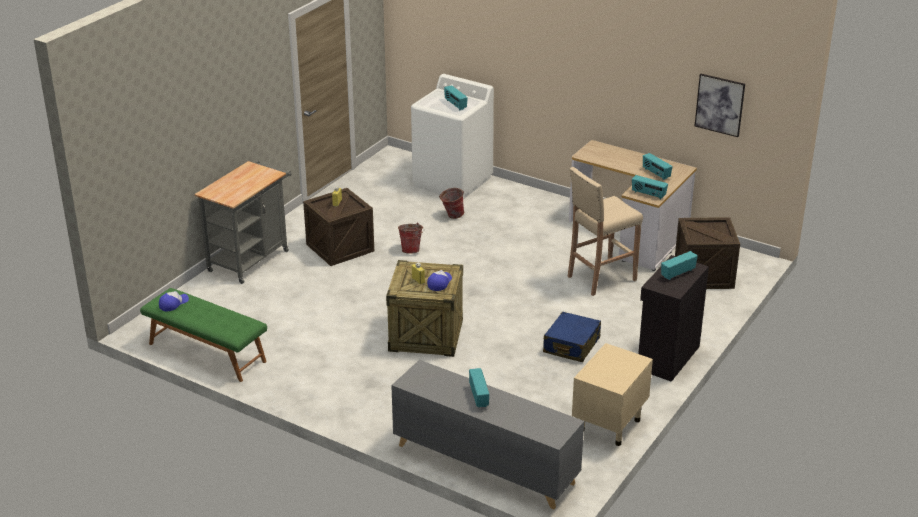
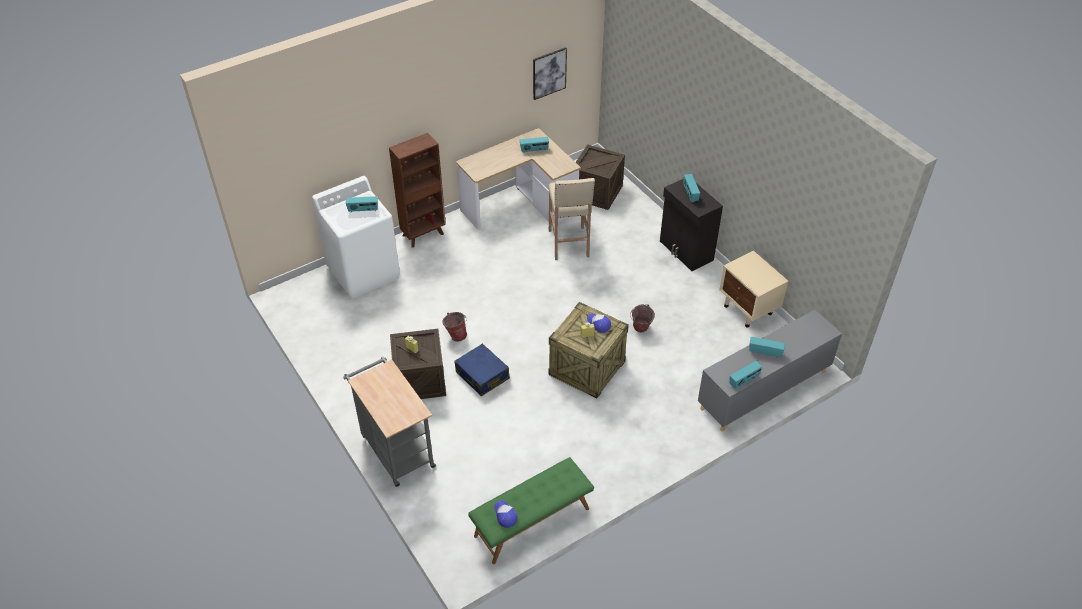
camera: 65 degrees left, 15 degrees up
(451, 216) = (419, 292): bucket -> bucket (640, 330)
(532, 196) = (424, 234): none -> brown bookcase
(571, 345) = (645, 292): blue suitcase -> blue suitcase (482, 375)
(648, 194) = (562, 166): radio -> radio (744, 380)

